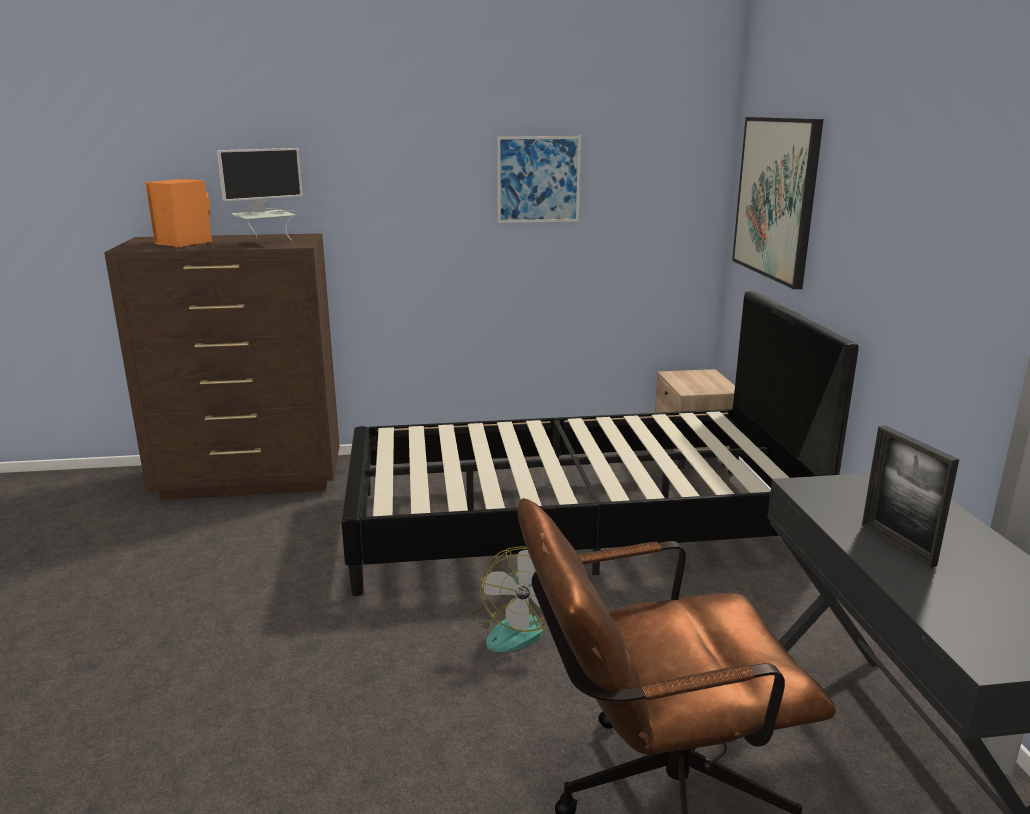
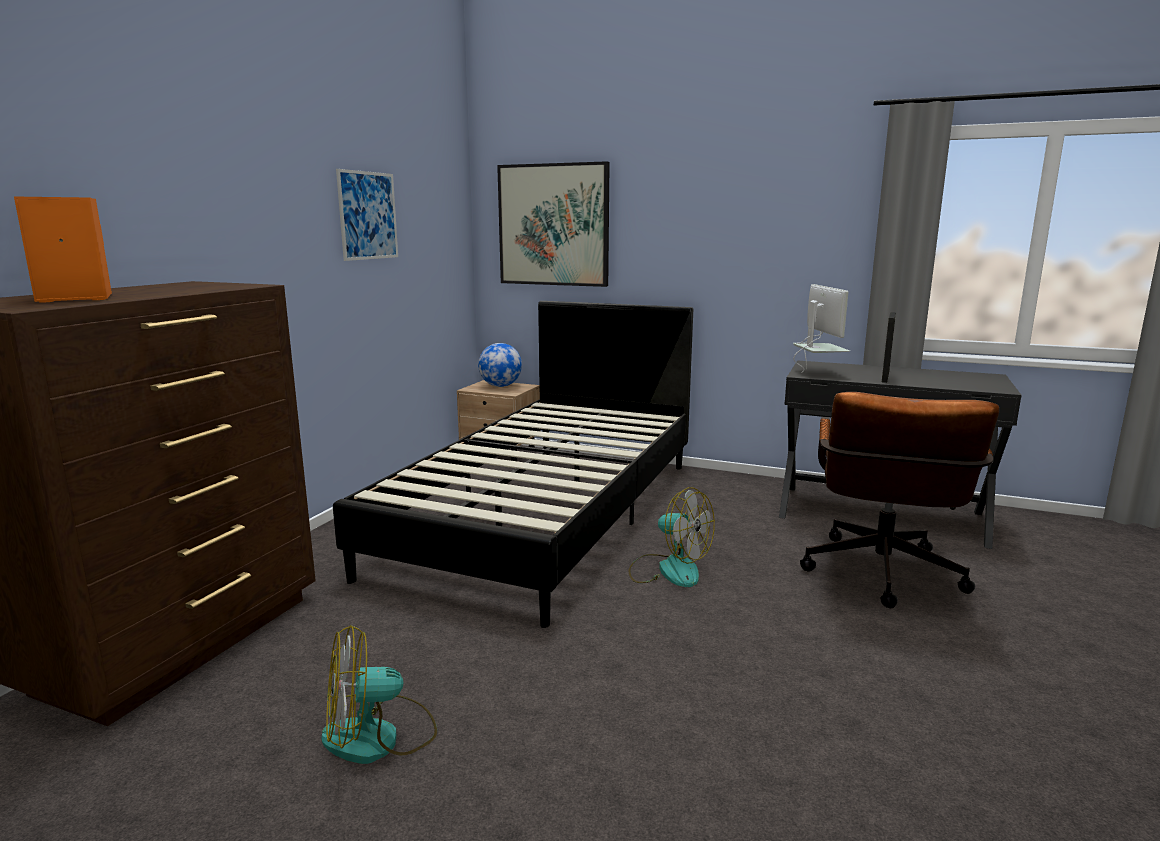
camera: 60 degrees left, 5 degrees down
(177, 581) = (379, 737): none -> fan
(267, 243) = (199, 288): monitor -> monitor (816, 373)
(704, 381) = (500, 386): none -> globe
(897, 544) = (885, 377): picture frame -> picture frame turned 105 degrees clockwise

